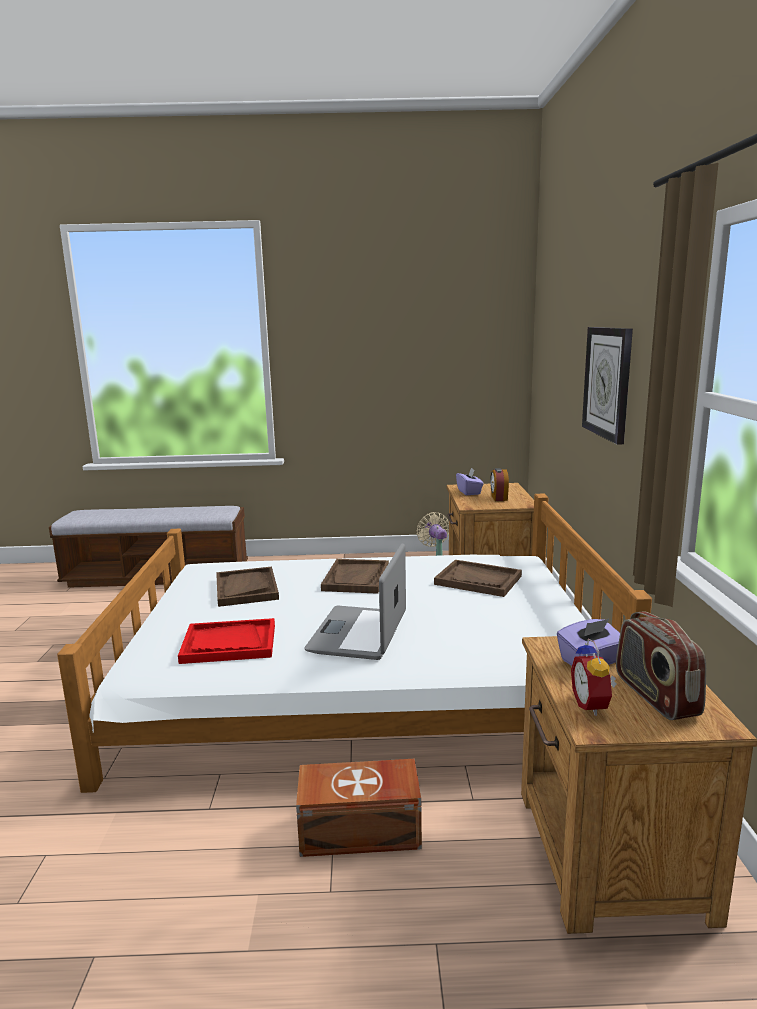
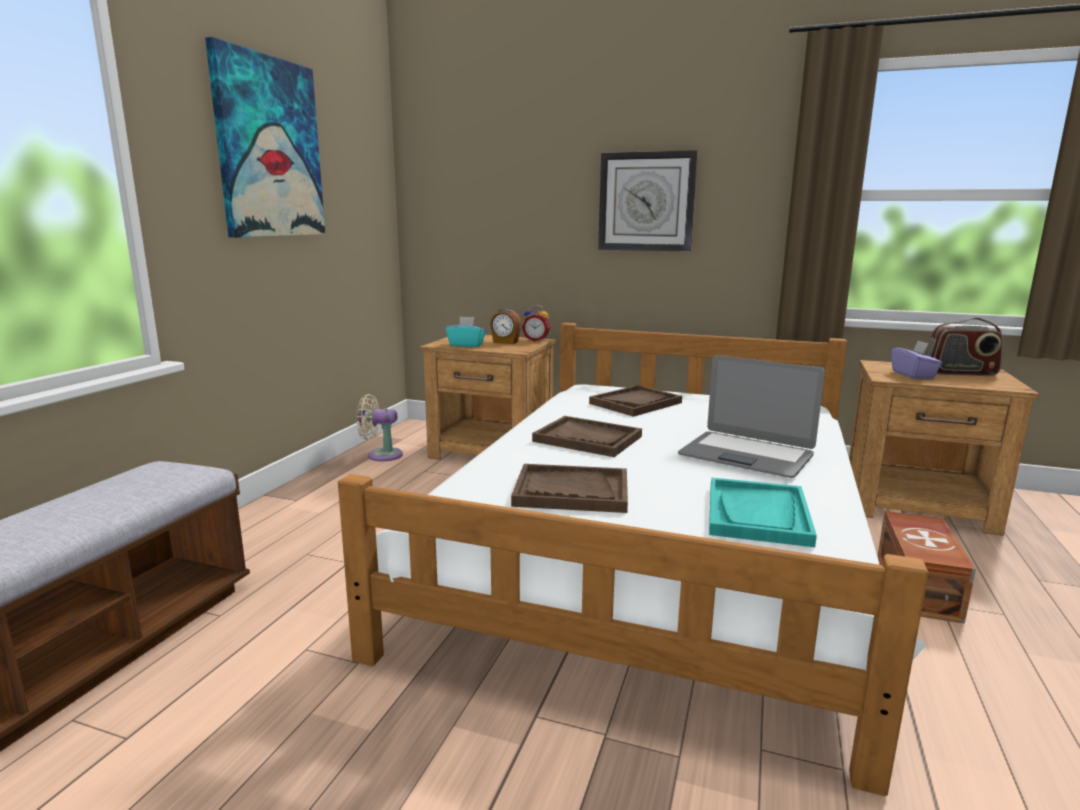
camera: 70 degrees left, 0 degrees up
(229, 644) = (758, 514): red tray -> turquoise tray
(374, 334) = (269, 148): none -> picture
(469, 492) = (466, 345): purple tissue box -> turquoise tissue box
(593, 705) = (982, 383): alarm clock -> alarm clock (536, 340)

